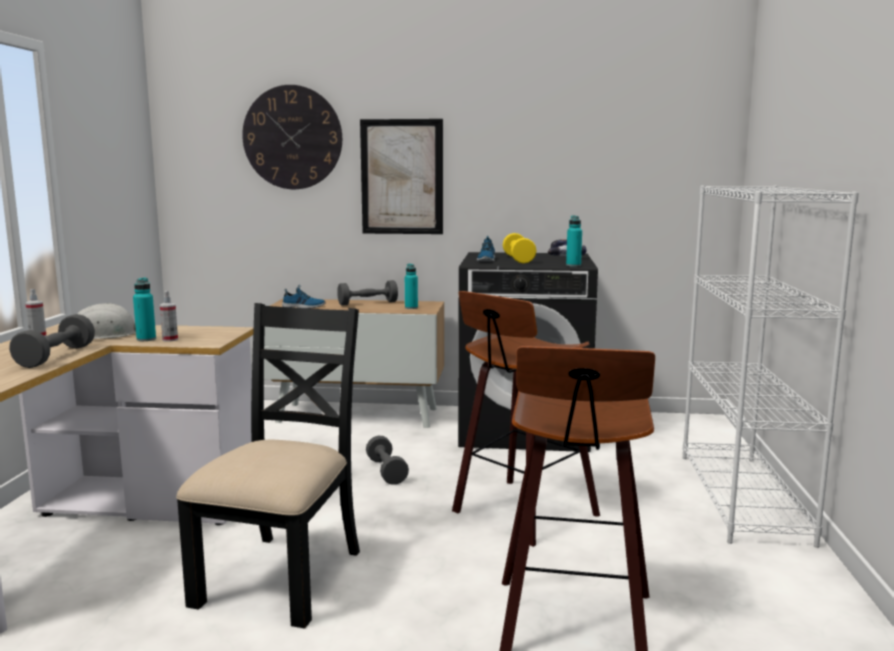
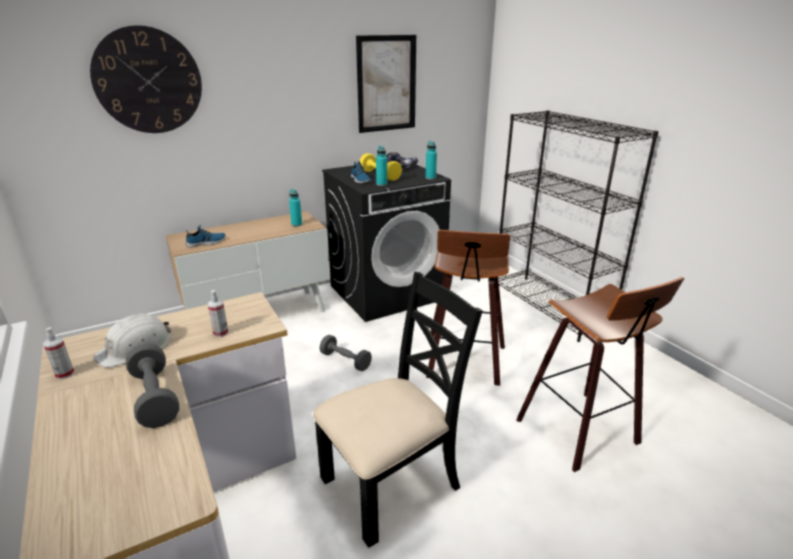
camera: 35 degrees left, 15 degrees up
(146, 339) = (196, 339): turquoise bottle -> turquoise bottle (381, 184)
(282, 576) = (392, 482): black chair -> black chair turned 75 degrees clockwise
(368, 303) = (253, 226): grey dumbbell -> none
(402, 177) = (260, 112): picture -> picture (386, 84)
(743, 497) = (550, 307): white bookcase -> black bookcase

